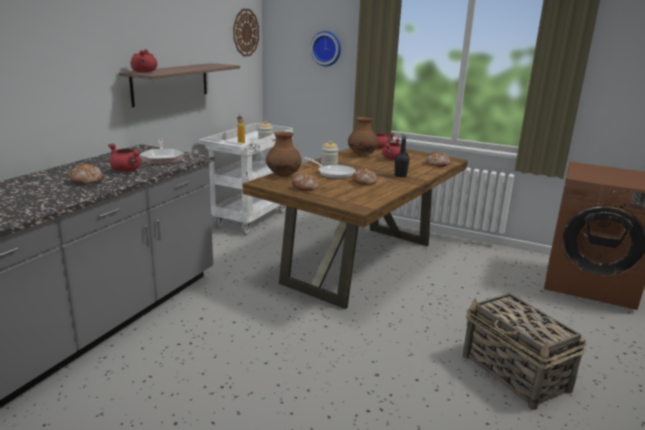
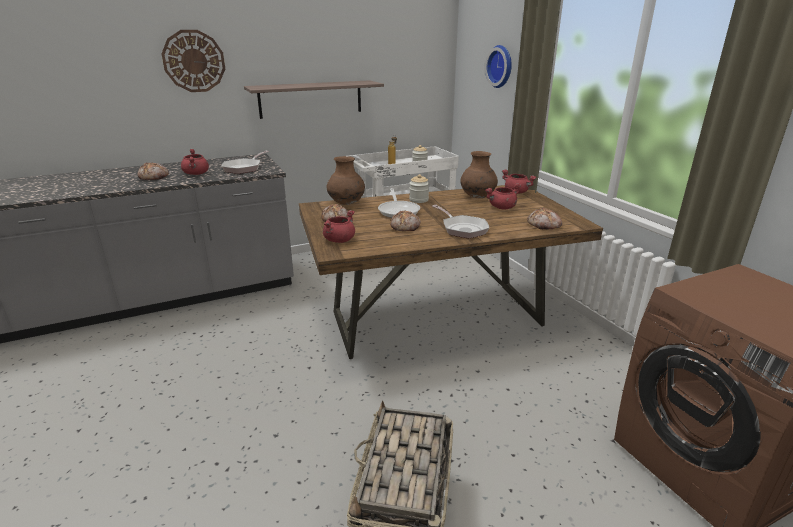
camera: 40 degrees right, 5 degrees up
(144, 72) = (261, 86): red cooking pot -> red cooking pot (339, 240)
(245, 32) = (426, 48): wall clock -> wall clock (194, 61)
(400, 175) = (462, 229): black bottle -> frying pan

